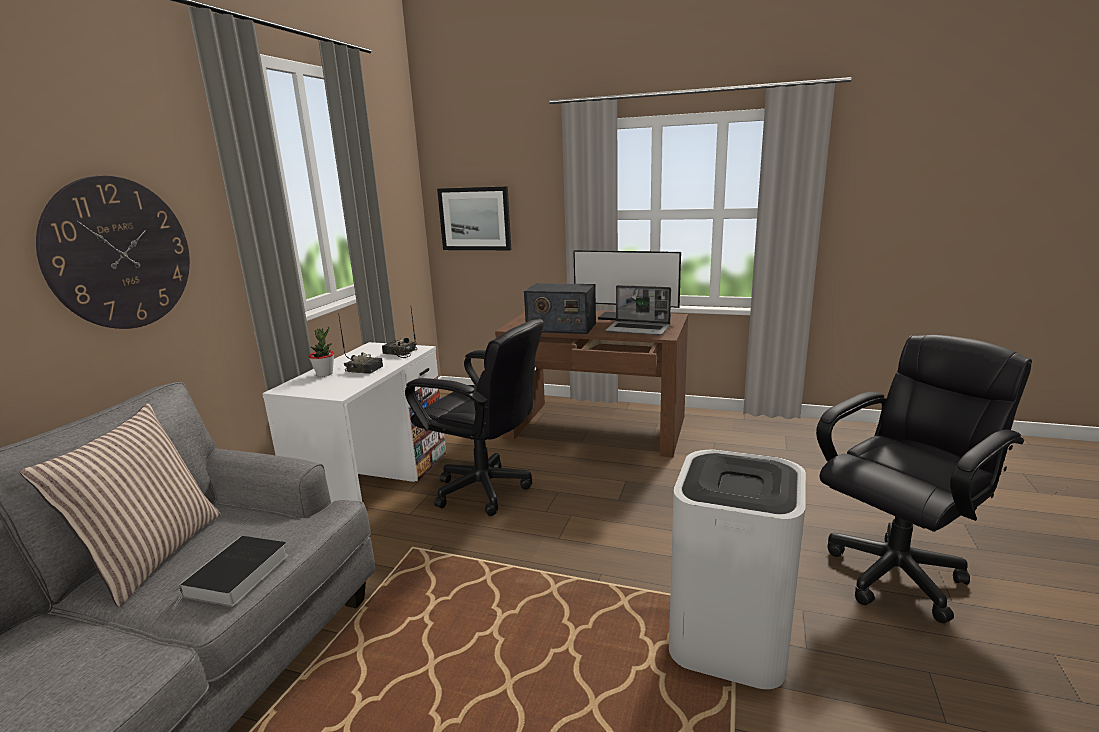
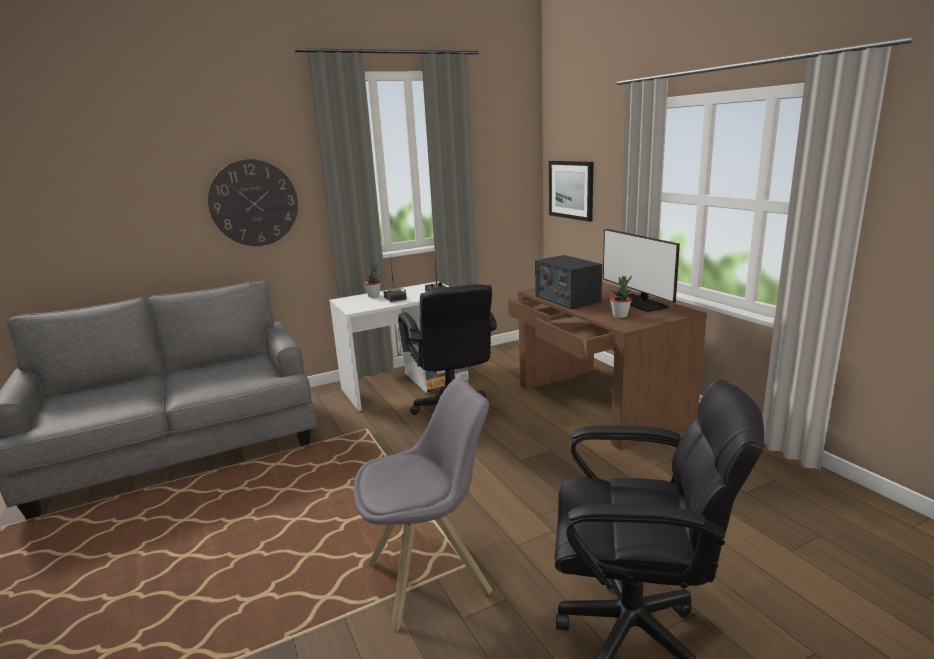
camera: 45 degrees right, 0 degrees up
(152, 555) = (209, 368): pillow -> none
(236, 577) = (210, 389): book -> none
(639, 329) = (620, 316): laptop -> potted plant
(730, 638) = (429, 578): white trash can -> grey chair

